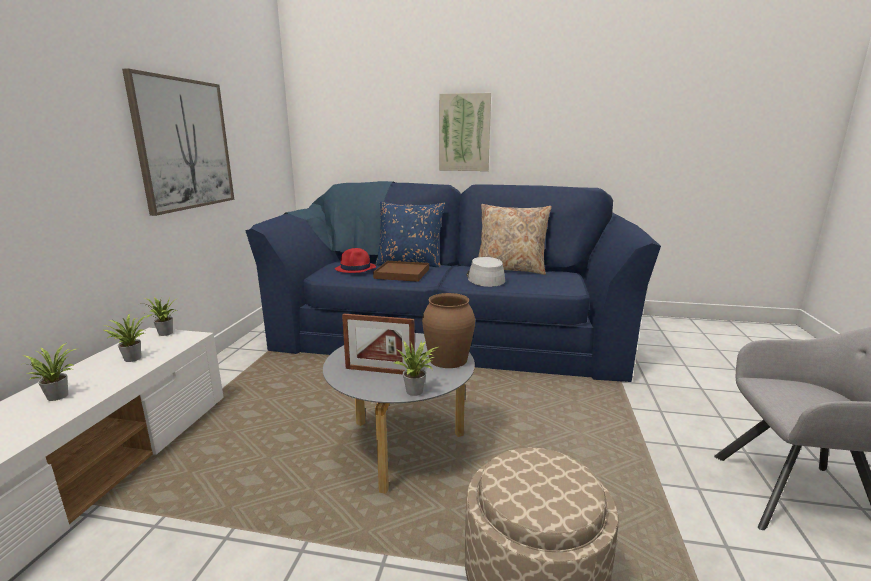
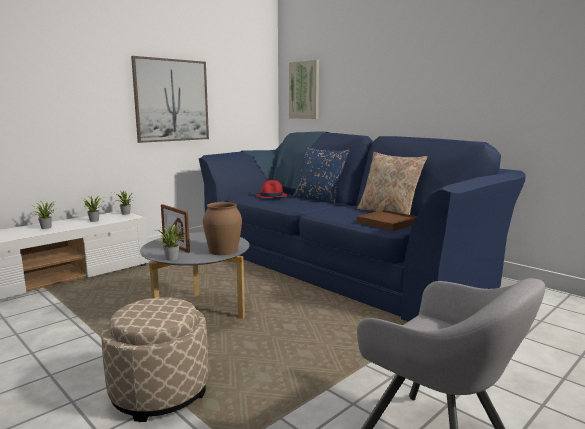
camera: 35 degrees right, 5 degrees down
(402, 273) = (293, 202): brown tray -> brown tray (387, 223)
(464, 133) = (392, 91): picture -> picture (304, 90)
(485, 278) = (345, 213): grey hat -> none

